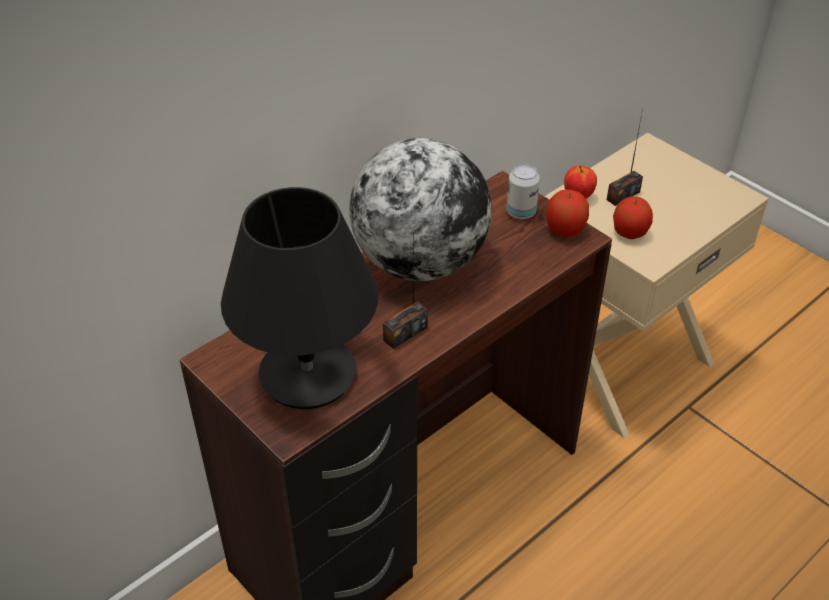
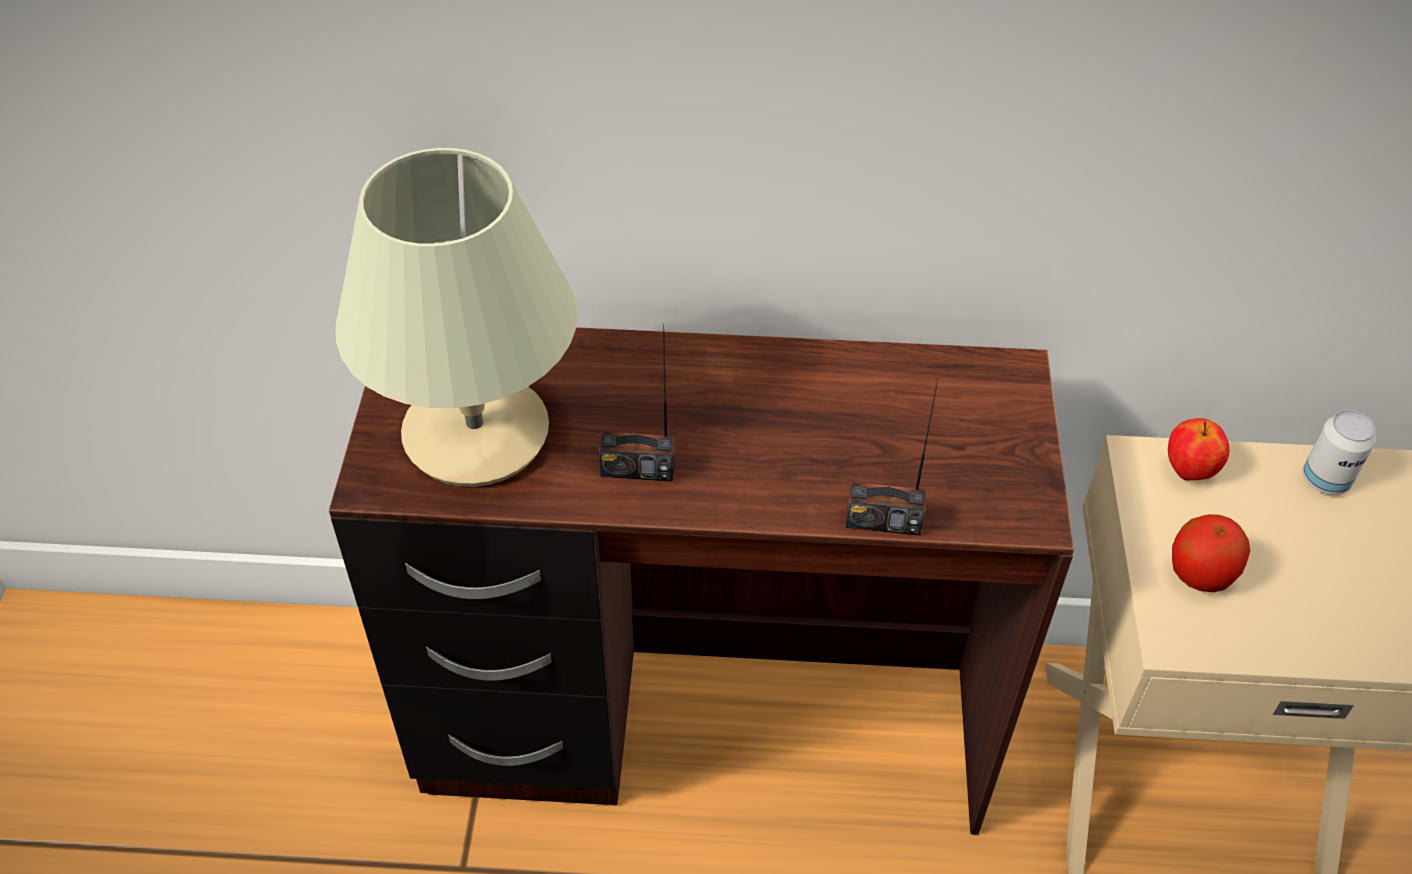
camera: 45 degrees right, 5 degrees up
(306, 374) = (475, 432): black table lamp -> beige table lamp
(420, 263) = (771, 396): globe -> none
(521, 212) = (991, 423): can -> can (1325, 480)
(565, 230) = (1019, 489): apple -> none
(623, 195) = (1262, 515): radio -> radio (883, 521)

